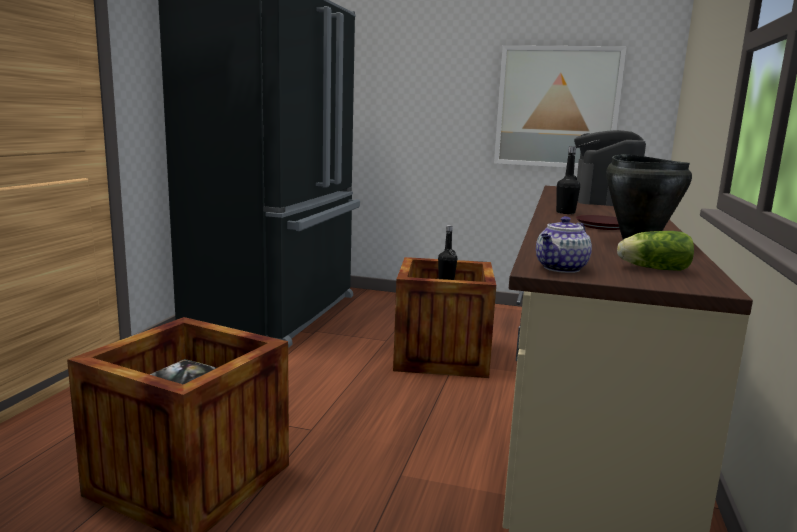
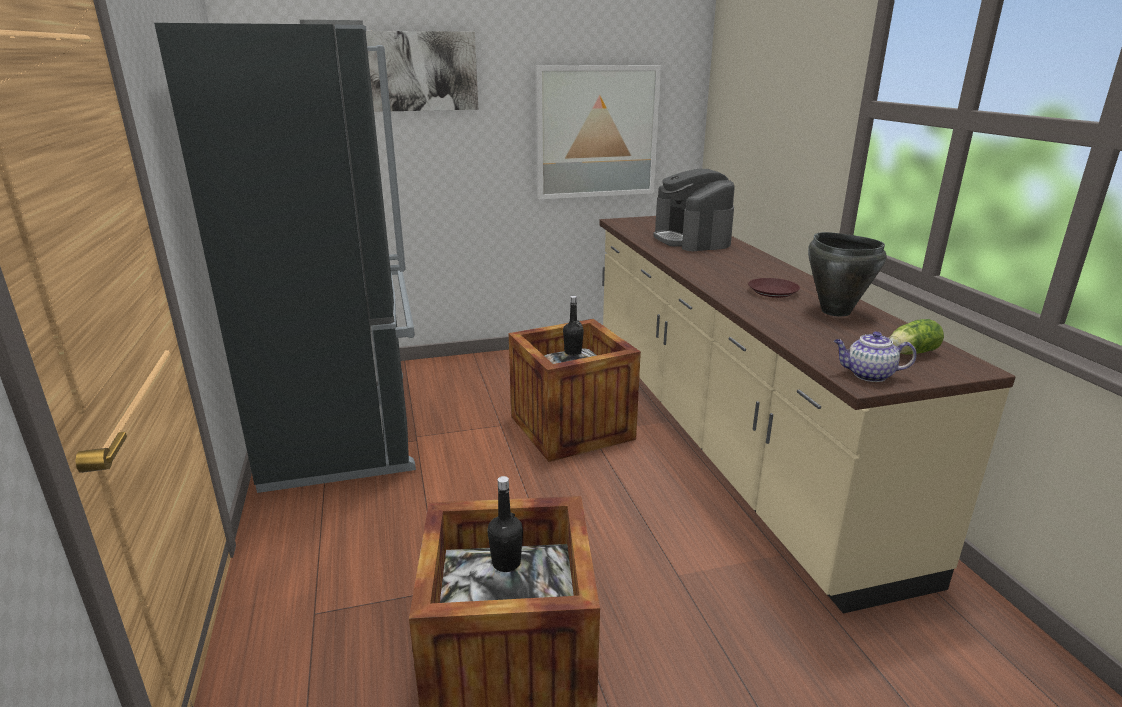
camera: 30 degrees left, 10 degrees up
(407, 49) = (421, 71): none -> picture
(561, 269) = (868, 375): teapot -> teapot turned 90 degrees clockwise
(565, 212) = (709, 273): black bottle -> black bottle (506, 563)

